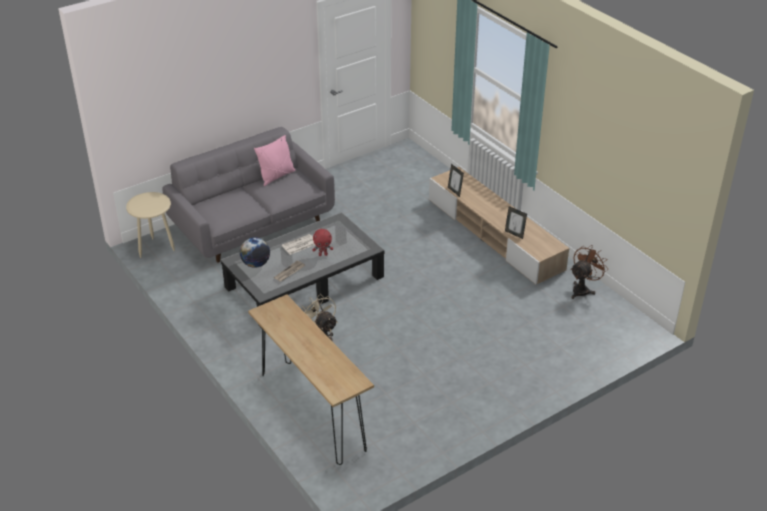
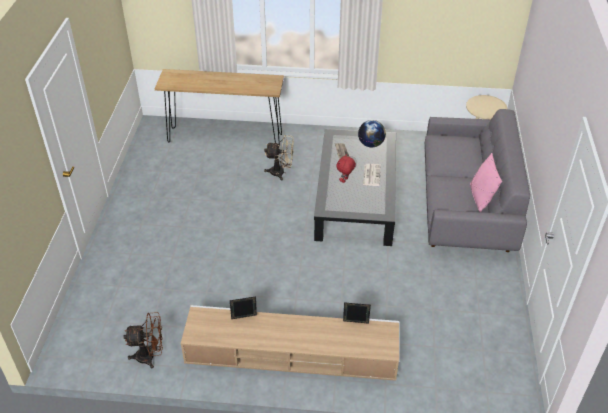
camera: 130 degrees right, 5 degrees up
(583, 289) = (150, 356): brown fan -> brown fan turned 90 degrees counterclockwise

